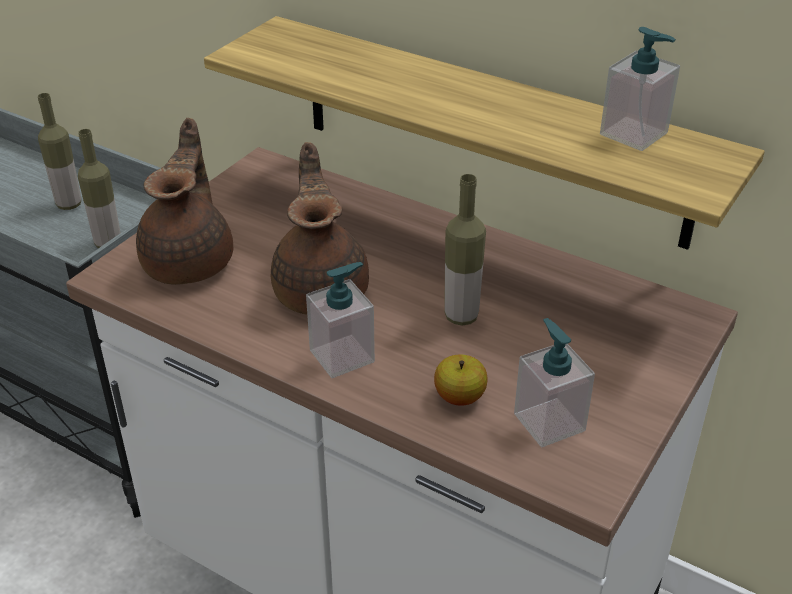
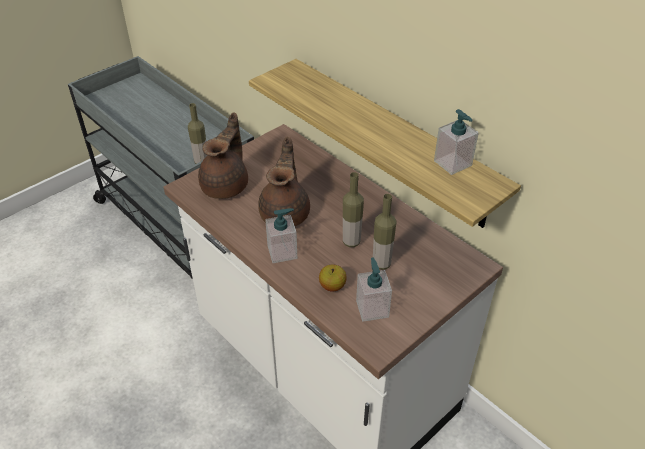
camera: 15 degrees right, 5 degrees up
(69, 204) = (188, 136): bottle -> bottle (381, 263)

